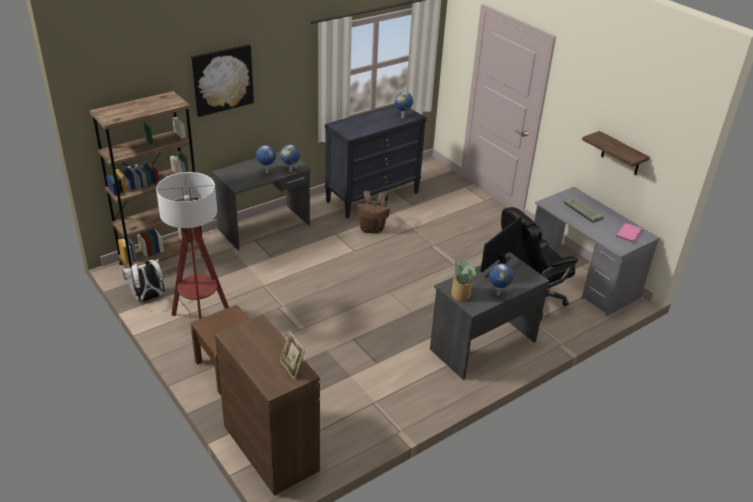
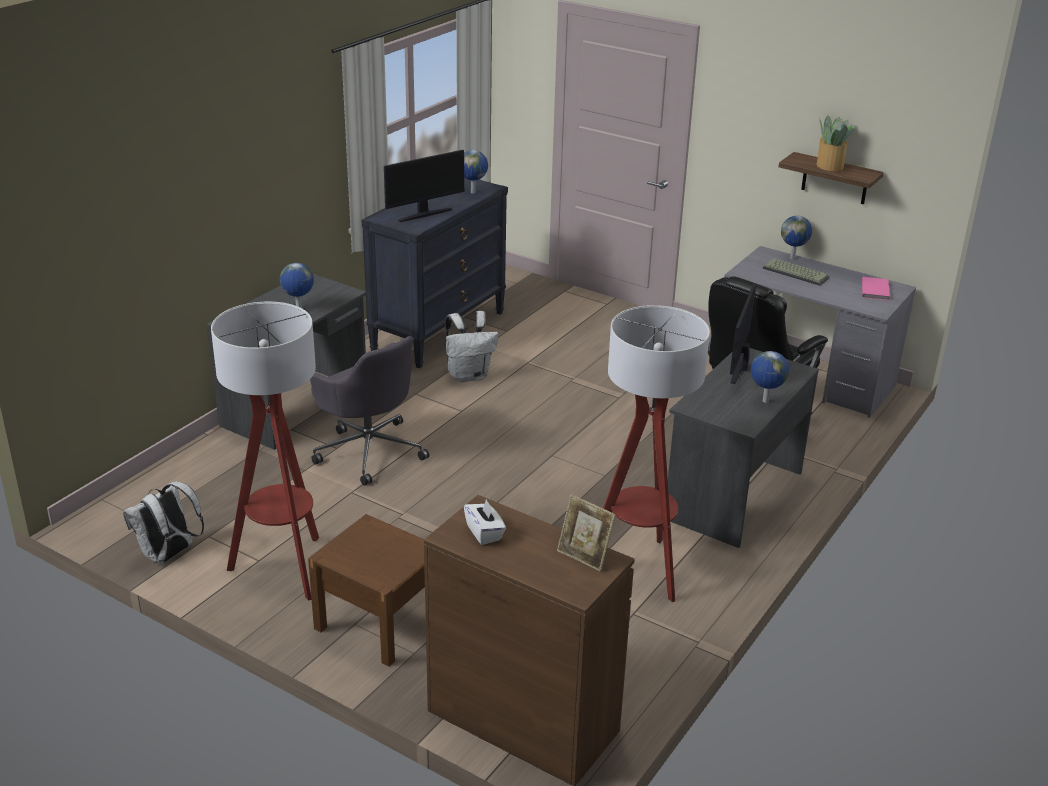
camera: 20 degrees left, 5 degrees down
(162, 259) = (154, 491): brown bookcase -> none
(222, 79) = (213, 161): picture -> none
(249, 338) = (484, 533): none -> white tissue box
(288, 263) = (369, 450): none -> grey office chair
(290, 171) = (337, 300): globe -> globe (793, 258)
(363, 127) = (424, 214): none -> monitor
(372, 229) = (469, 375): brown backpack -> white backpack
(394, 376) = (638, 569): none -> floor lamp
(461, 294) = (715, 412): potted plant -> potted plant (829, 165)

